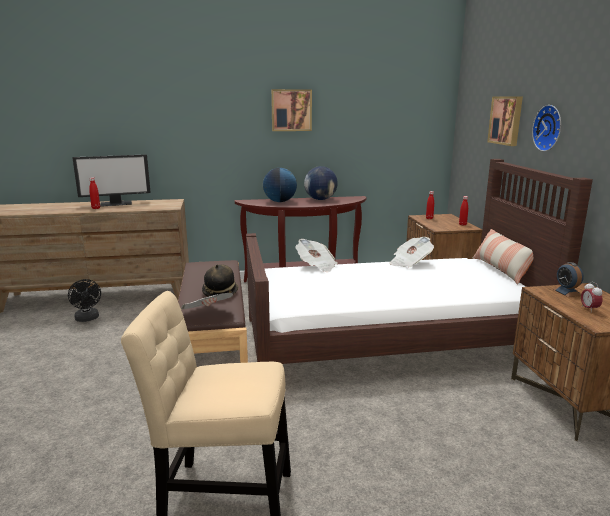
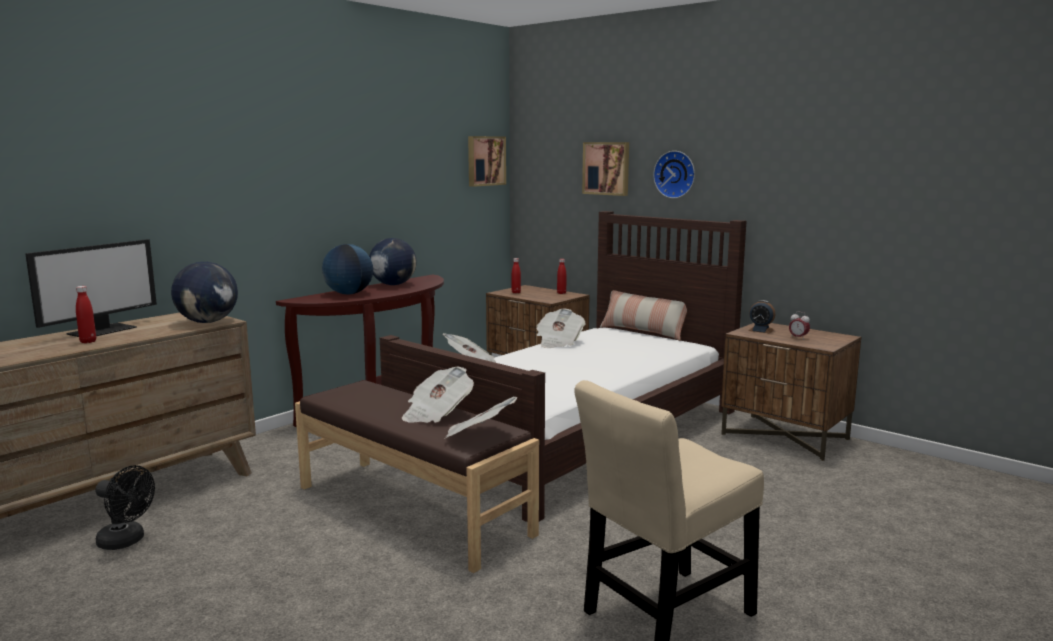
camera: 40 degrees left, 5 degrees down
(164, 207) = (208, 322): none -> globe
(220, 292) = (436, 414): hat -> newspaper
(291, 110) = (340, 161): picture -> picture (485, 161)

